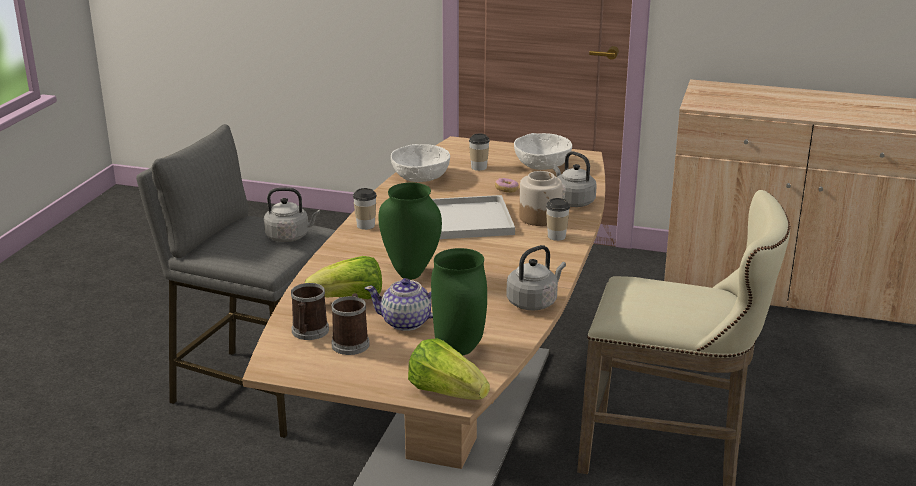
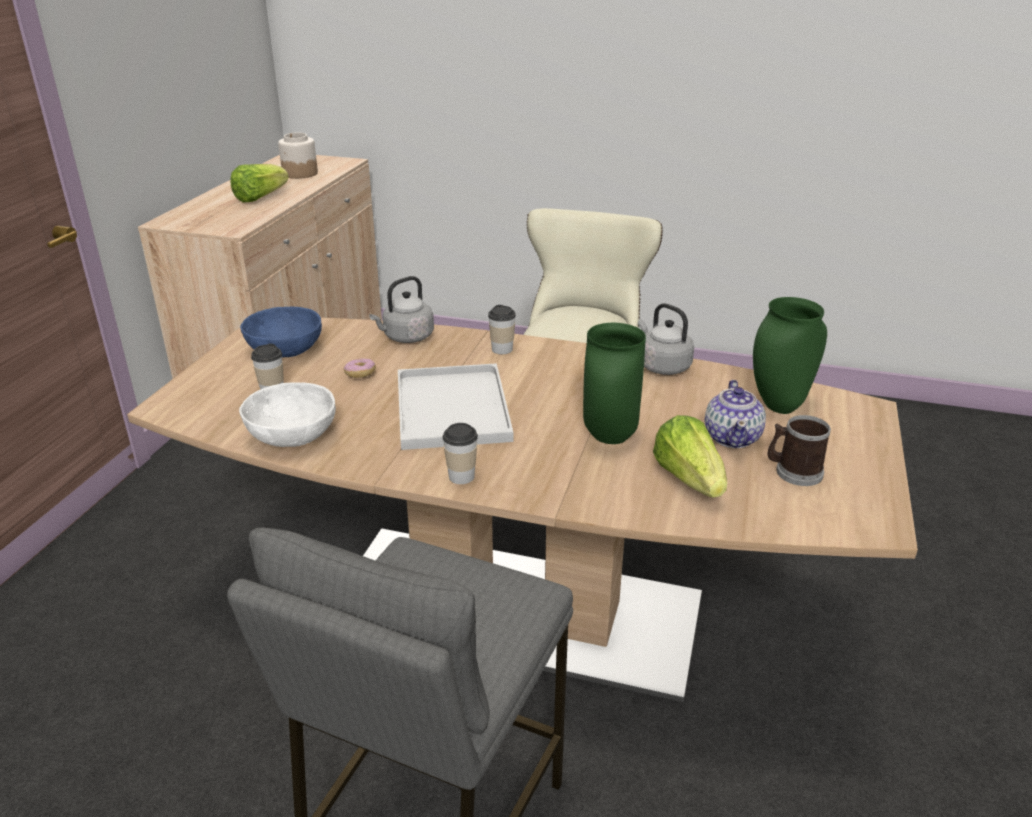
camera: 90 degrees left, 5 degrees up
(290, 236) = (436, 574): grey kettle -> none
(309, 332) = (784, 505): mug -> none
(446, 392) = (863, 413): lettuce -> lettuce (259, 198)
(540, 217) = (449, 356): jar -> jar (299, 173)
(542, 165) = (285, 350): white bowl -> blue bowl

